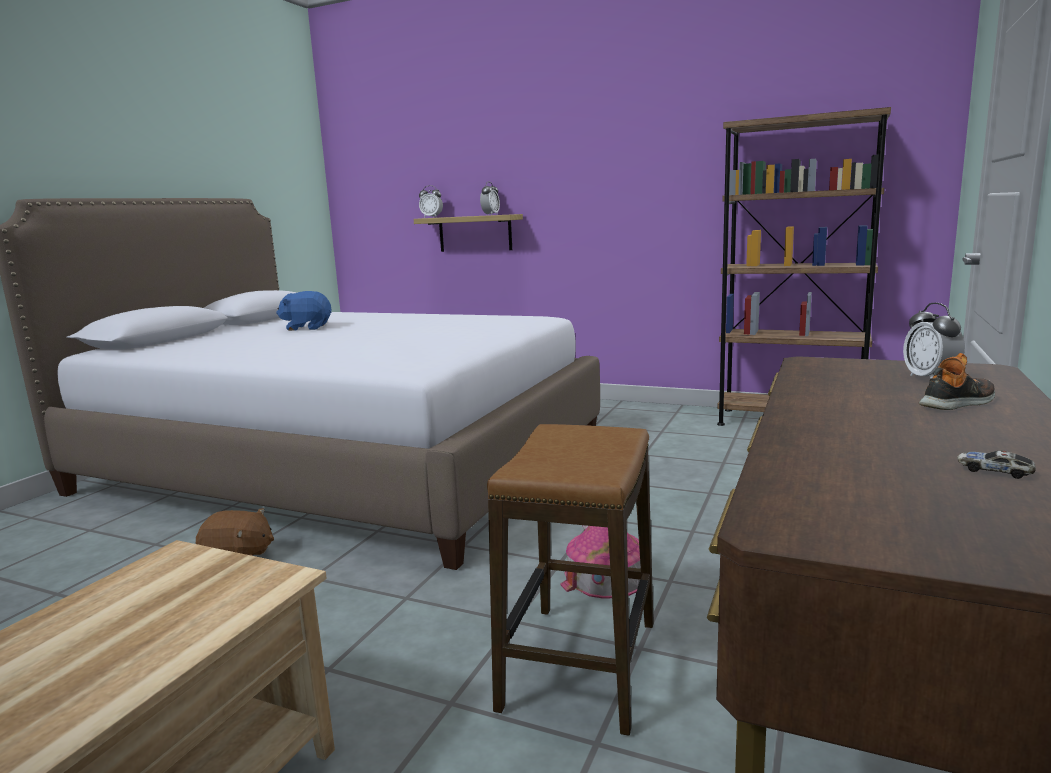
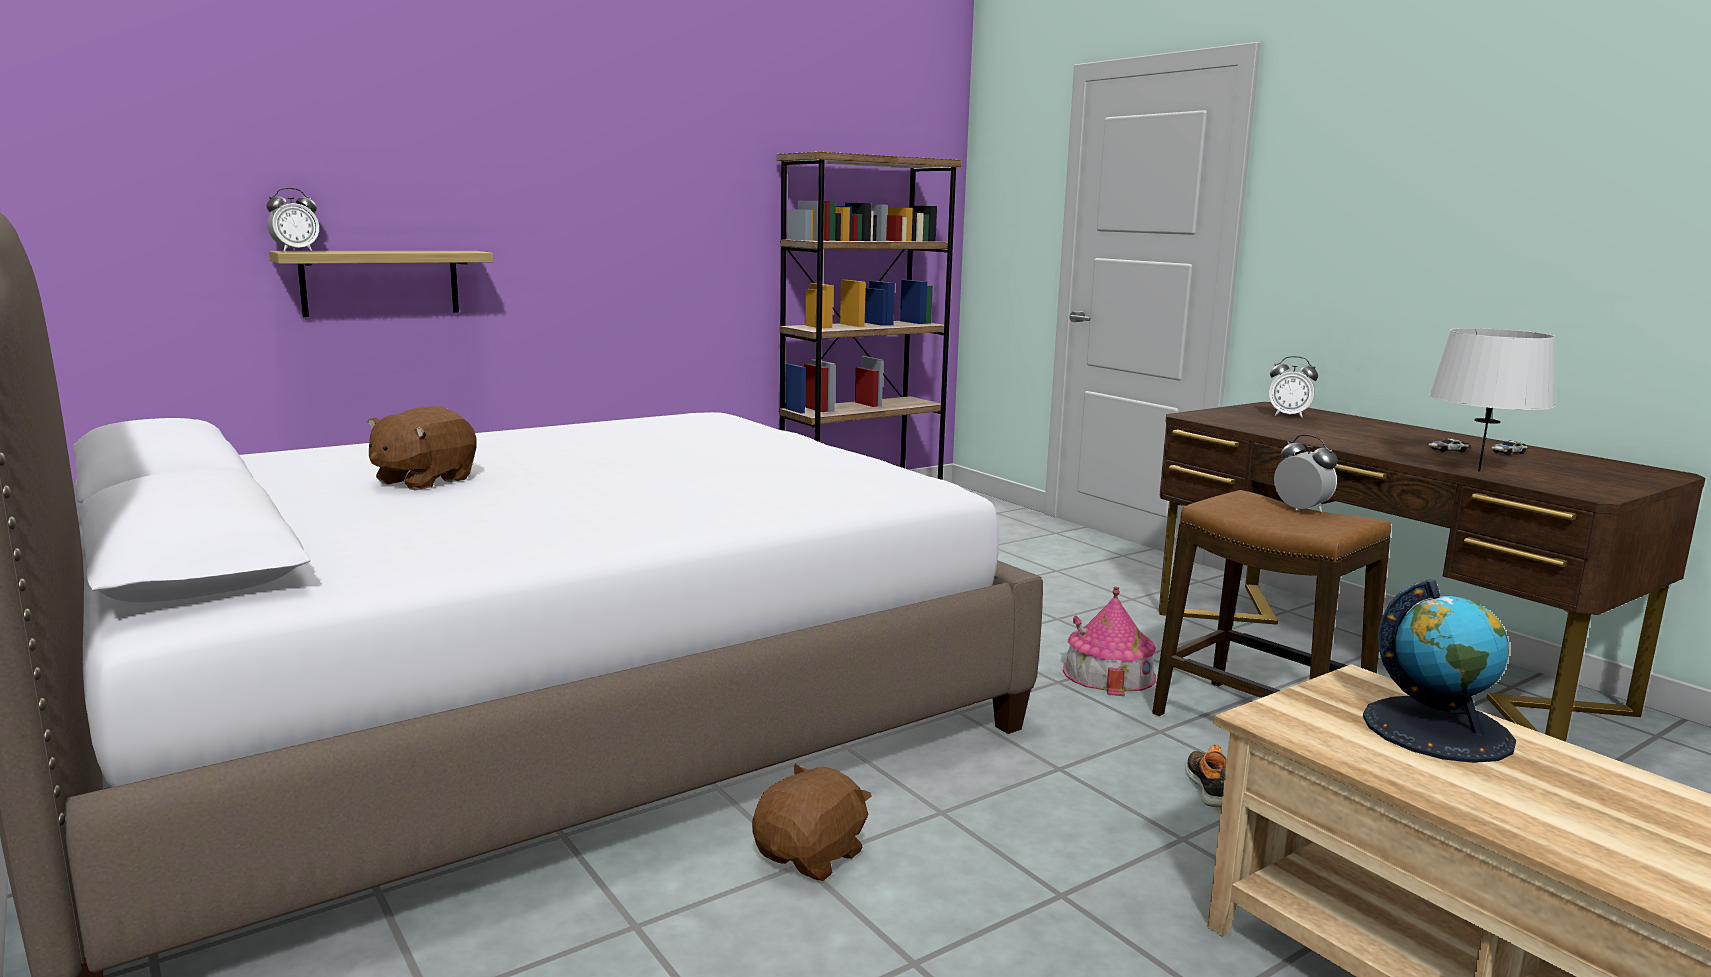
camera: 60 degrees left, 0 degrees up
(171, 621) = (1437, 729): none -> globe
(307, 328) = (423, 480): blue plush toy -> brown plush toy
(490, 215) = (432, 251): alarm clock -> alarm clock (1301, 509)
(793, 466) = (1479, 471): none -> grey table lamp
(904, 445) = (1447, 451): none -> toy car
(958, 403) = (1360, 426): shoe -> shoe (1209, 787)

